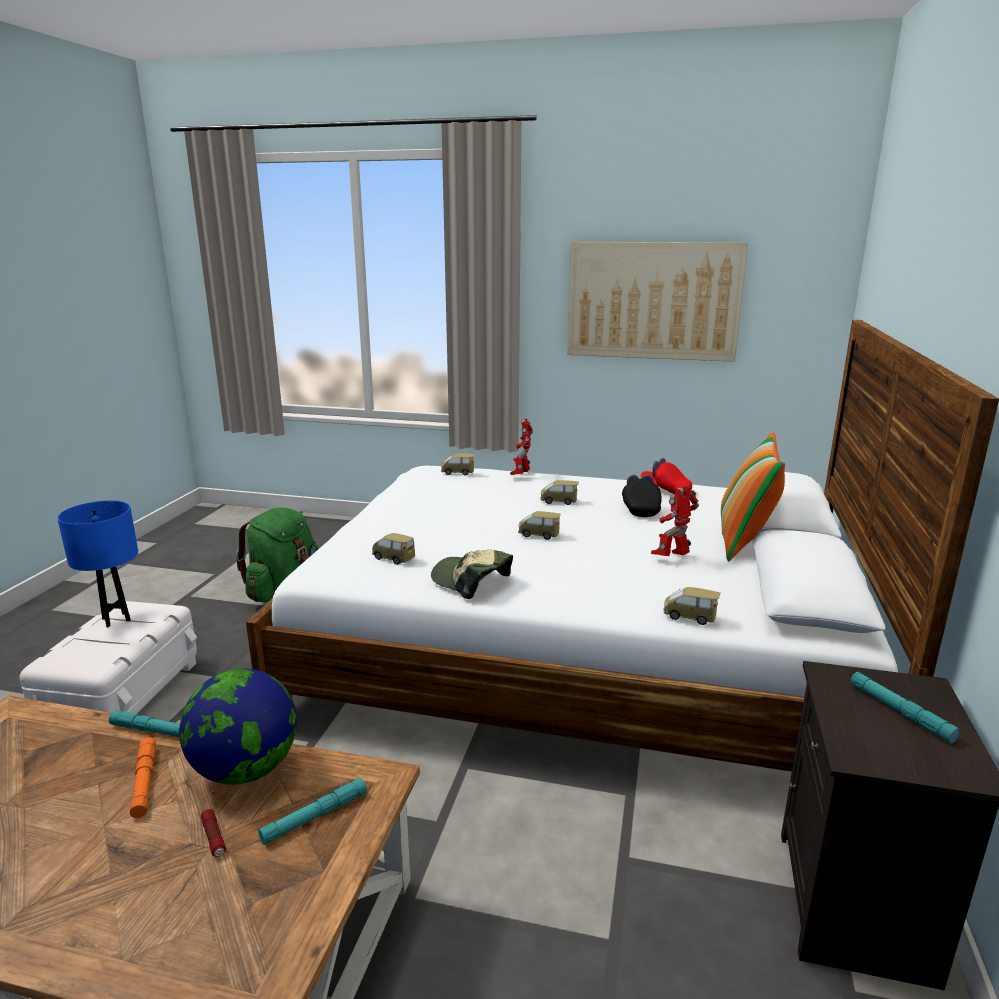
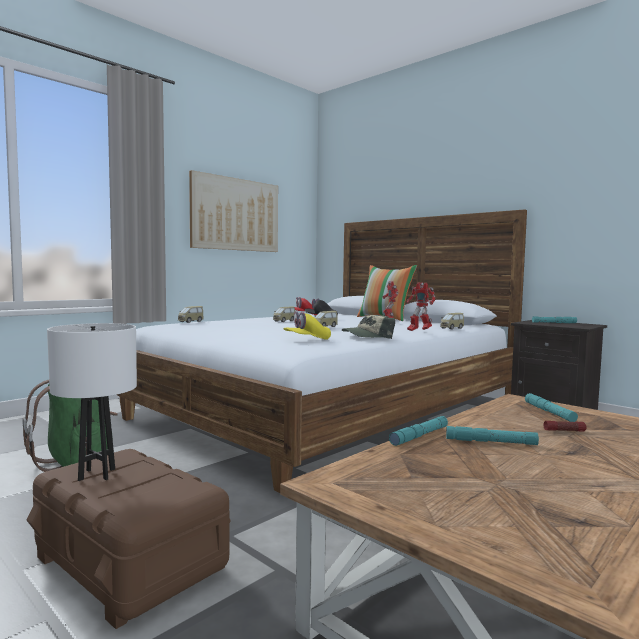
camera: 60 degrees left, 15 degrees down
(116, 619) = (97, 475): blue table lamp -> white table lamp
(121, 692) = (128, 563): white storage box -> brown storage box
(144, 782) = (490, 442): orange flashlight -> turquoise flashlight
(246, 770) = (492, 419): globe -> none
(393, 558) = (307, 340): toy car -> yellow cap
(521, 475) = (224, 320): toy robot -> toy robot (419, 331)

